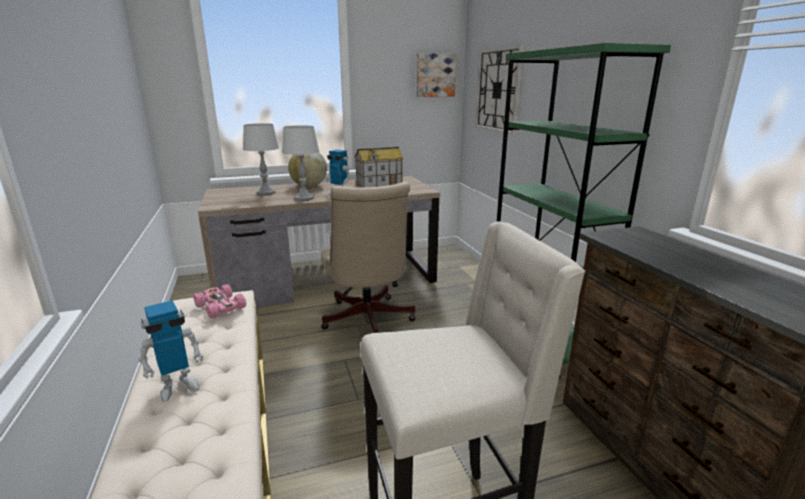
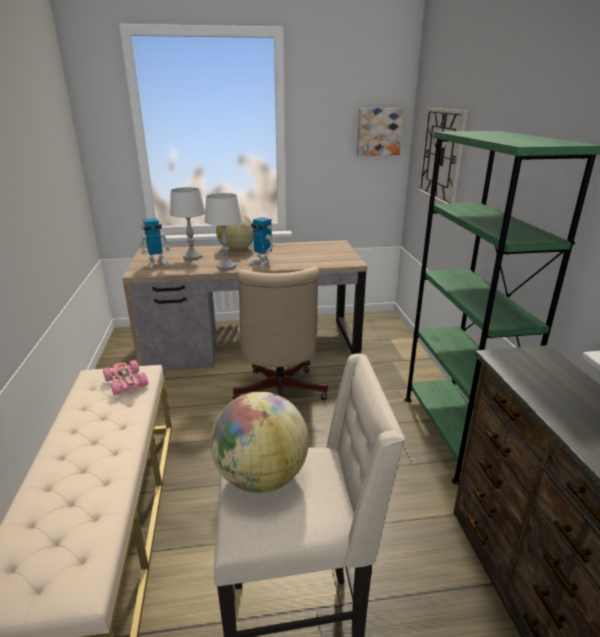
camera: 10 degrees right, 5 degrees up
(178, 386) = (69, 466): toy robot -> toy robot (157, 264)
(379, 184) = (308, 250): toy house -> none
(417, 351) = (261, 477): none -> globe

